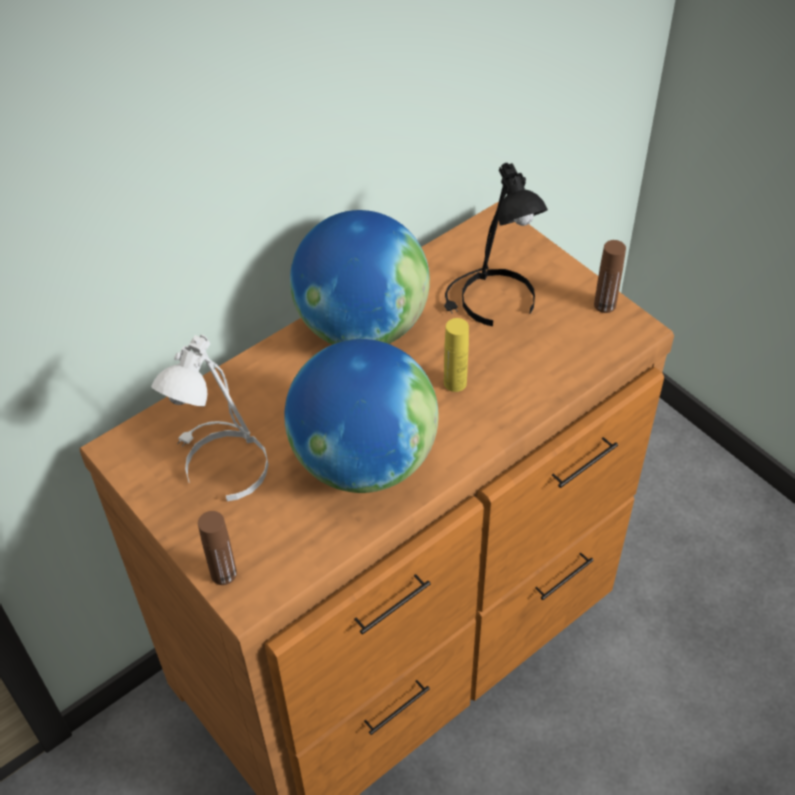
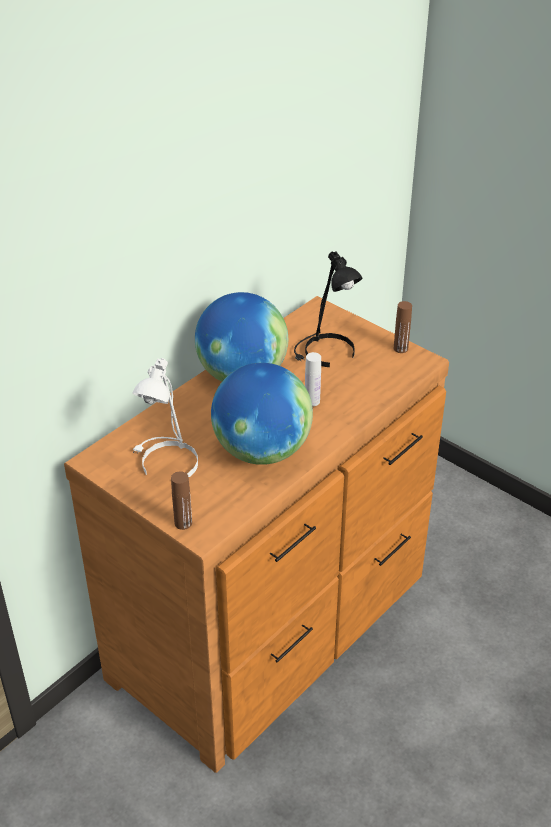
camera: 10 degrees left, 10 degrees down
(455, 383) = (312, 401): yellow bottle -> white bottle

